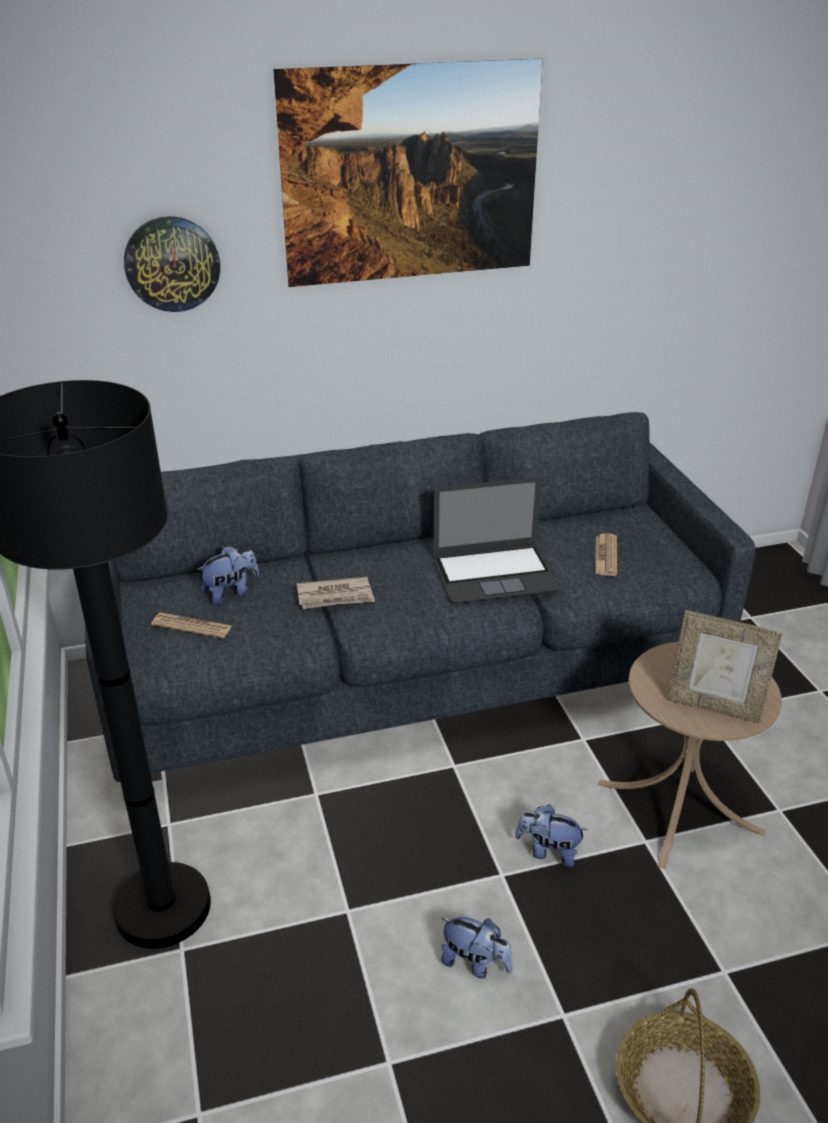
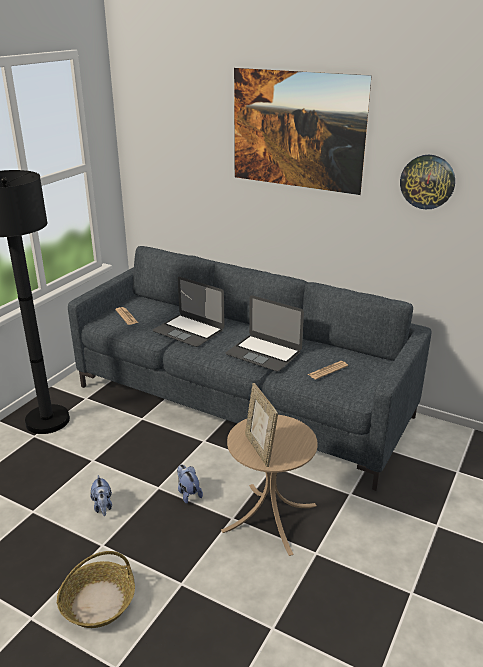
camera: 45 degrees right, 5 degrees down
(172, 264) = (187, 154): wall clock -> wall clock (427, 181)
(230, 592) = (157, 312): plush toy -> none
(335, 596) = (188, 330): newspaper -> laptop

